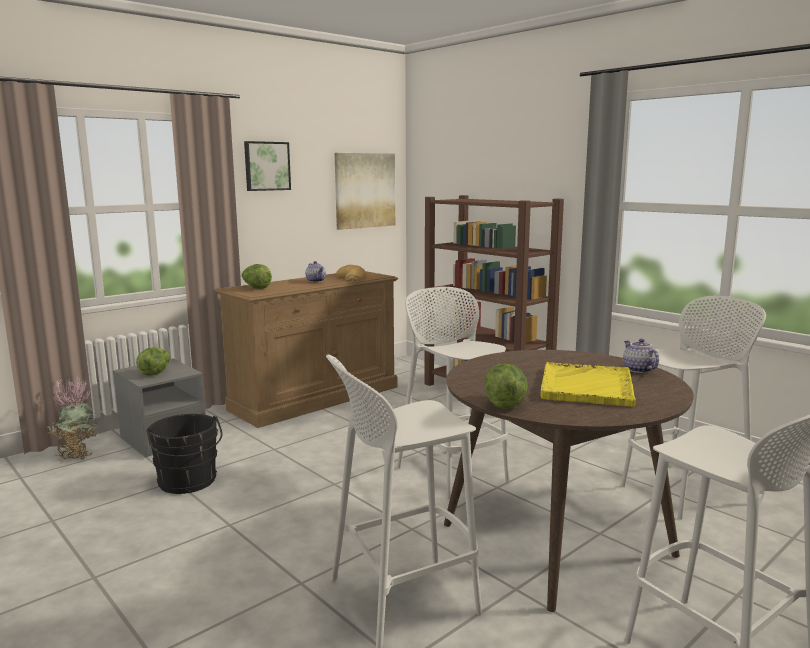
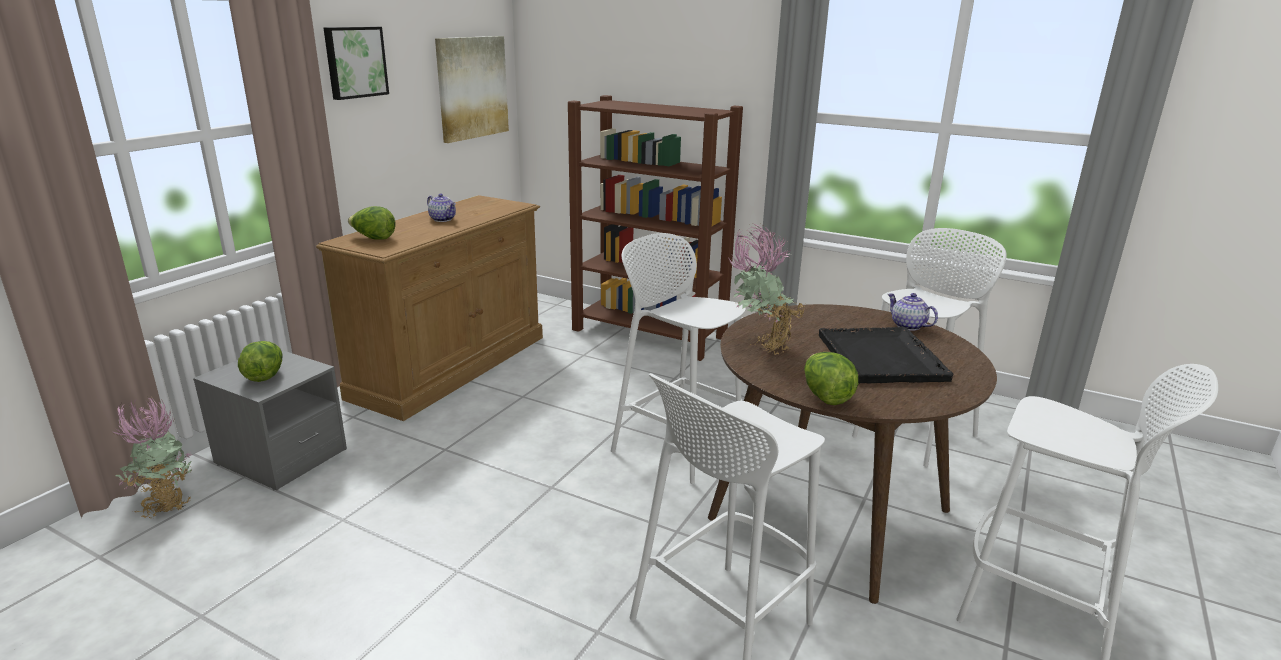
camera: 20 degrees left, 10 degrees up
(188, 483) = (362, 519): black bucket -> none
(352, 278) = (485, 211): bread -> none
(485, 371) = (760, 347): none -> potted plant
(586, 386) = (881, 358): yellow tray -> black tray

